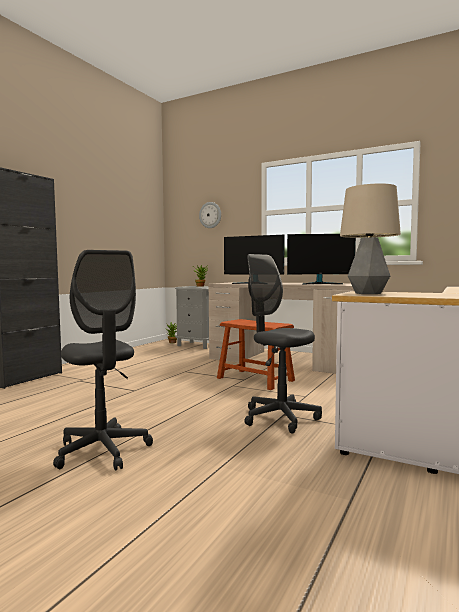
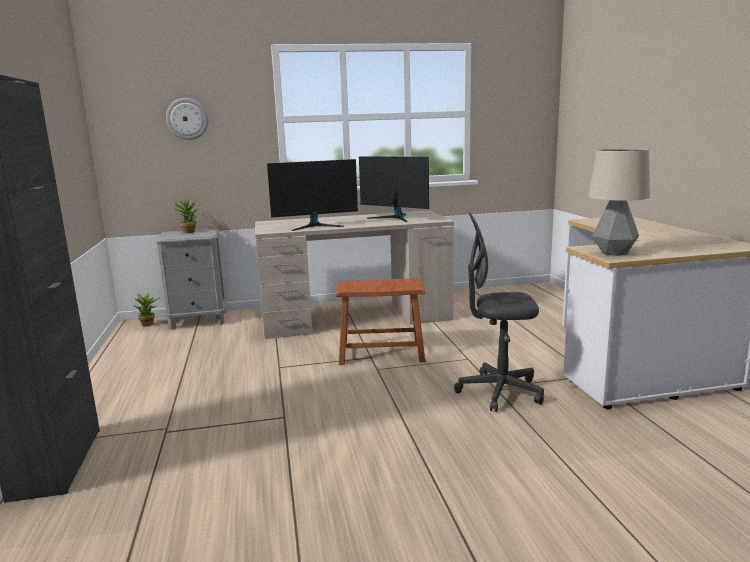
camera: 40 degrees left, 10 degrees up
(102, 451) = (442, 504): grey office chair -> none
(320, 283) = (395, 218): monitor -> monitor turned 75 degrees clockwise

